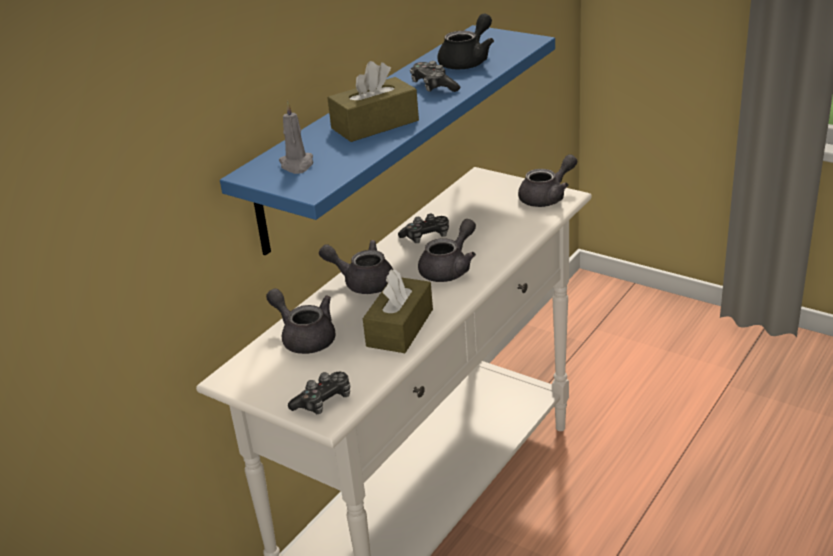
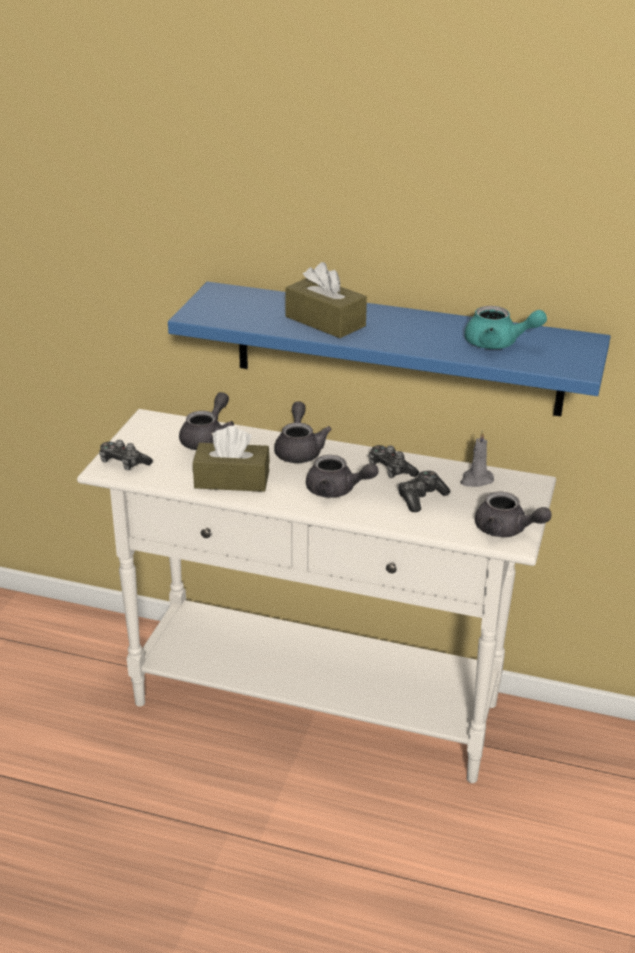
camera: 70 degrees right, 0 degrees up
(297, 165) = (236, 303): grey candle -> grey candle (476, 480)
(433, 86) = (423, 335): game controller -> game controller (421, 498)
(468, 61) = (498, 343): black teapot -> turquoise teapot

